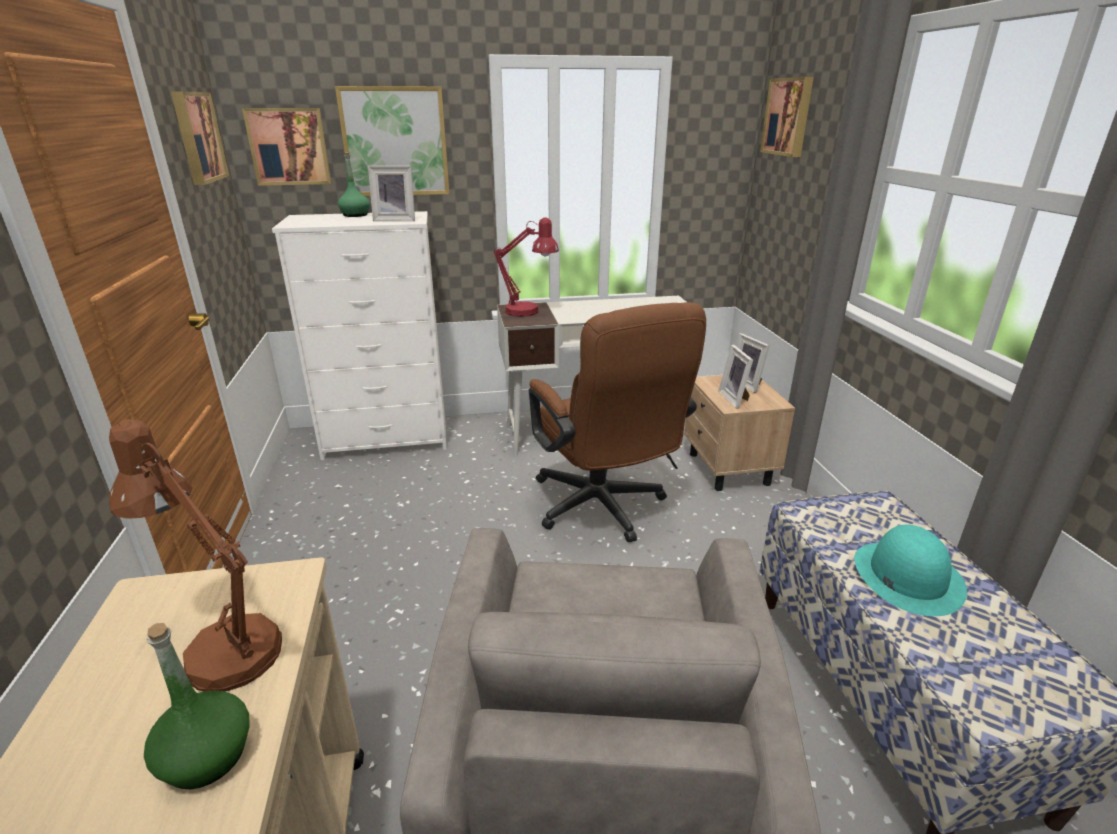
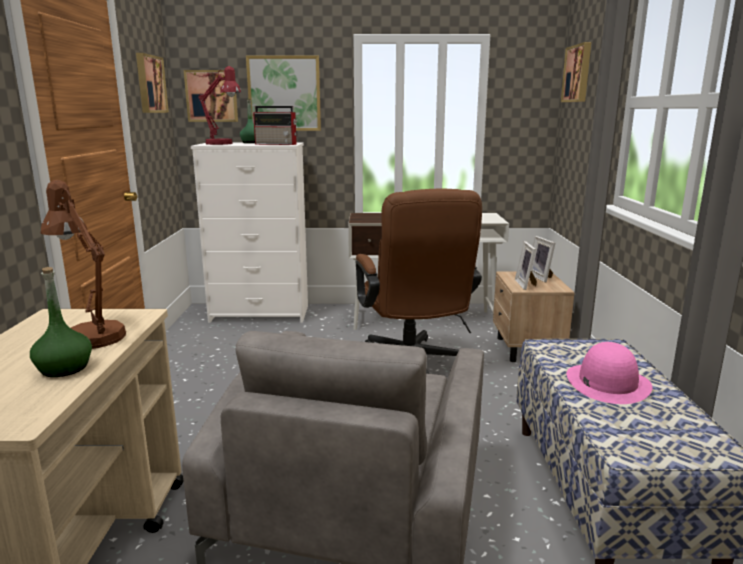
camera: 10 degrees right, 10 degrees down
(395, 220) = (277, 144): picture frame -> radio
(529, 312) = (372, 217): red table lamp -> red table lamp (223, 144)
(906, 576) = (607, 383): turquoise hat -> pink hat

